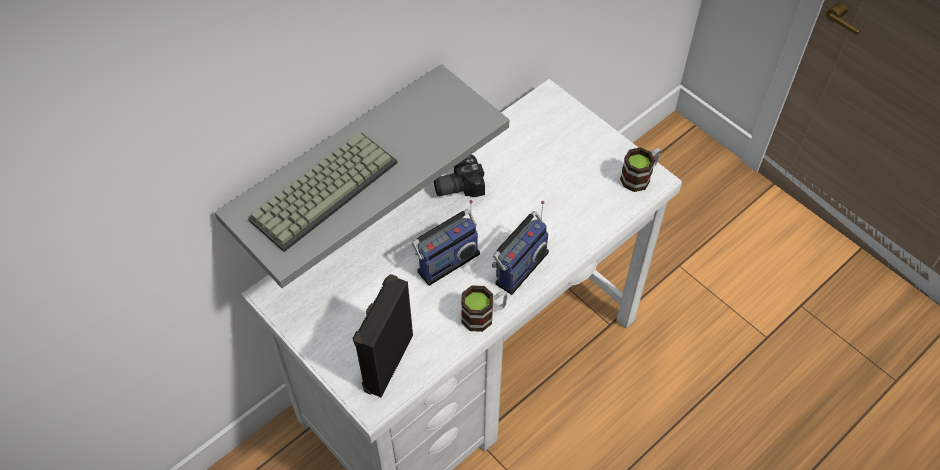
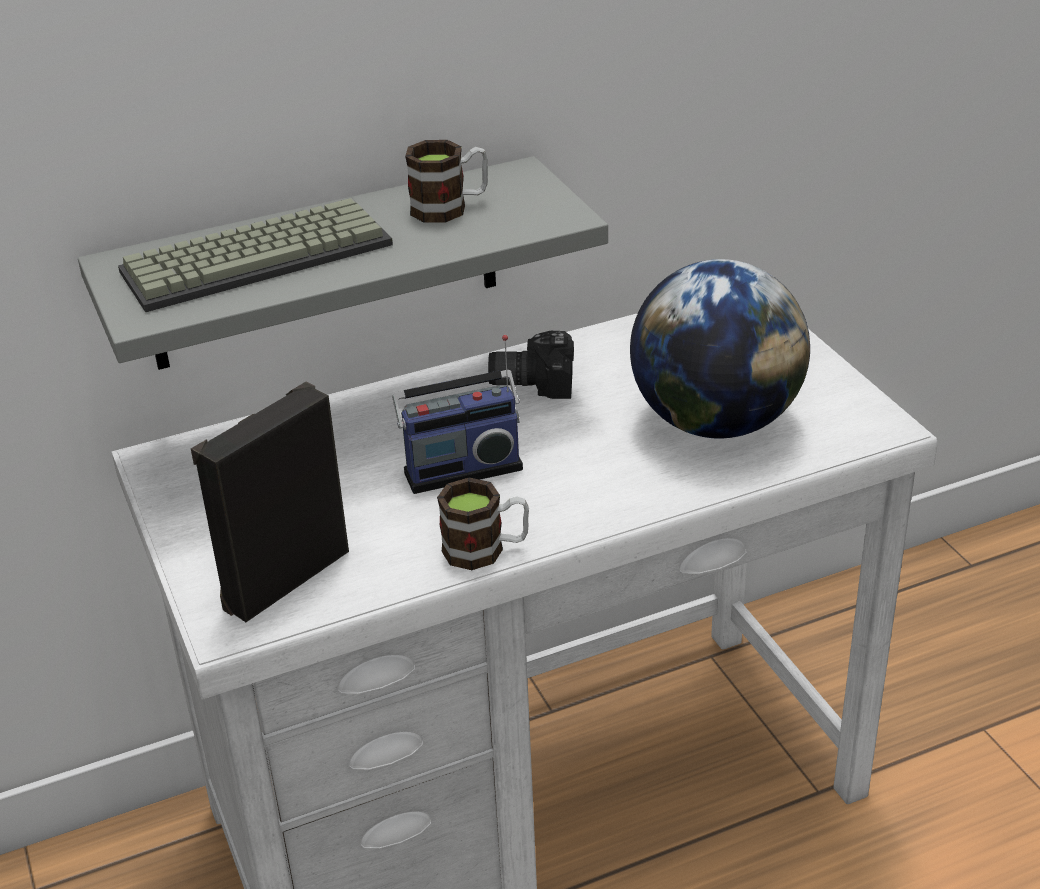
camera: 20 degrees right, 20 degrees down
(518, 266) = (582, 497): radio -> none
(567, 195) = (715, 422): none -> globe
(640, 176) = (859, 420): mug -> mug (450, 207)

